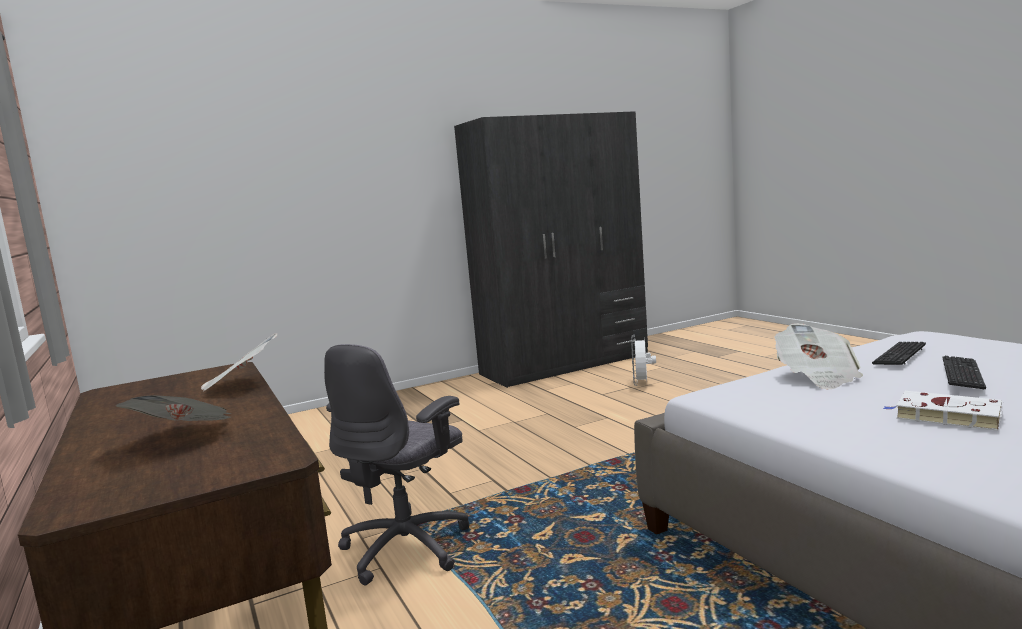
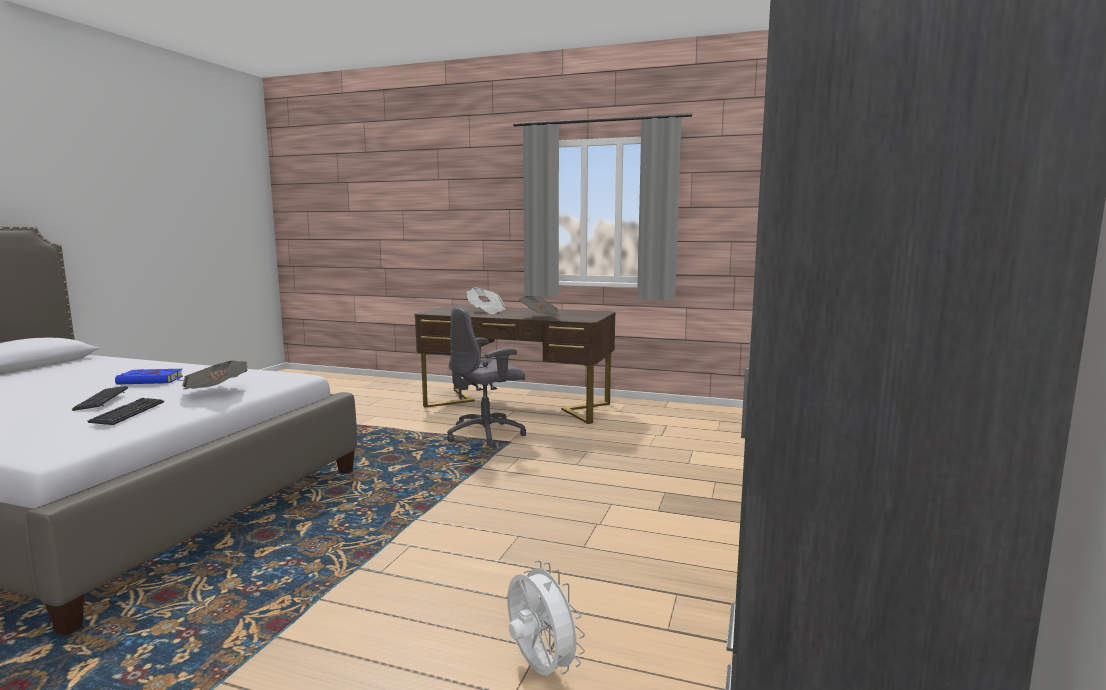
camera: 135 degrees right, 0 degrees up
(408, 547) = (487, 435): grey office chair -> grey office chair turned 105 degrees counterclockwise
(944, 416) = (152, 380): white book -> blue book

